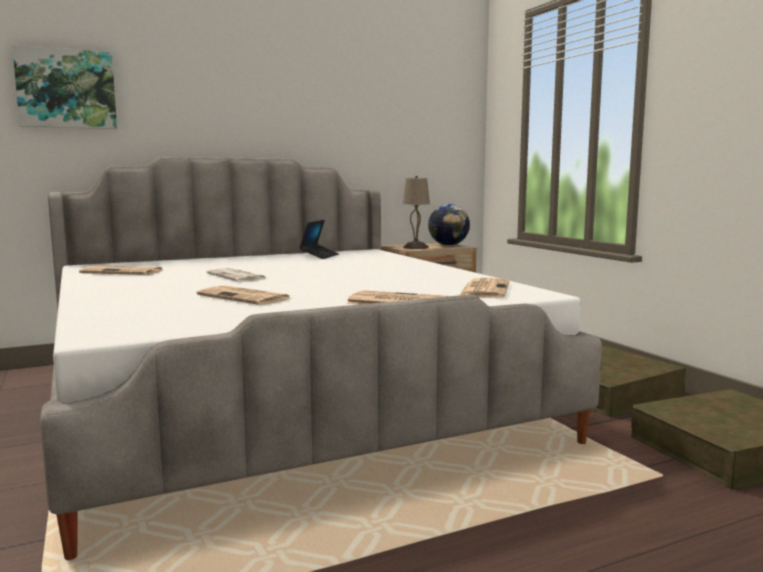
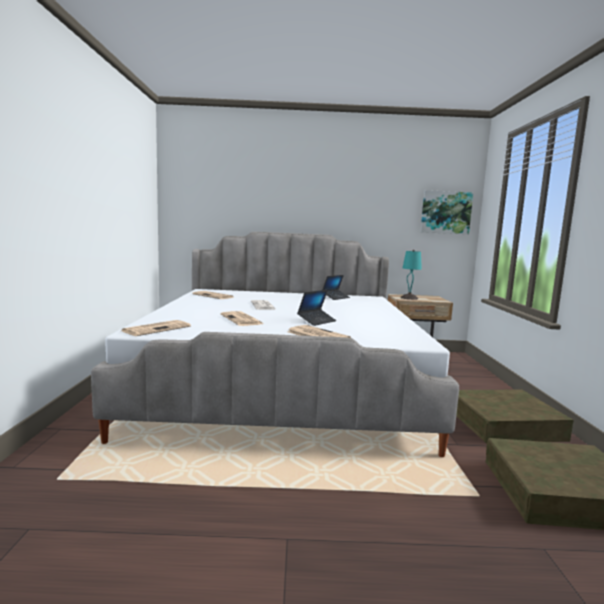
camera: 25 degrees right, 0 degrees up
(66, 89) = (208, 193): picture -> picture (445, 212)
(358, 286) = (316, 321): none -> laptop
(416, 247) = (409, 298): beige table lamp -> turquoise table lamp
(448, 245) = (436, 298): globe -> none
(484, 289) = (391, 335): newspaper -> newspaper (157, 329)

